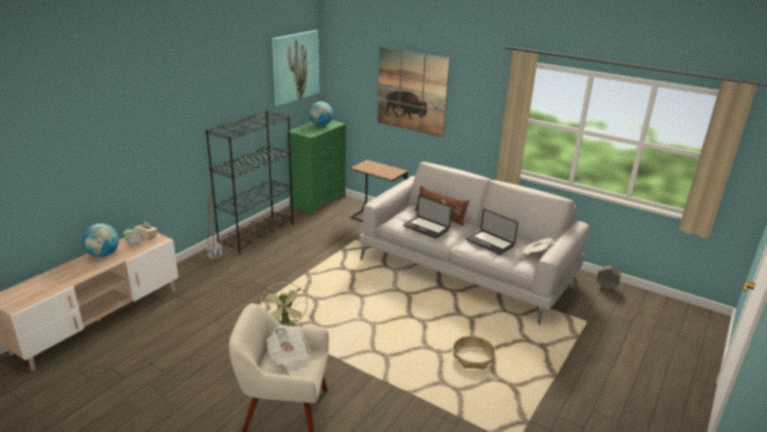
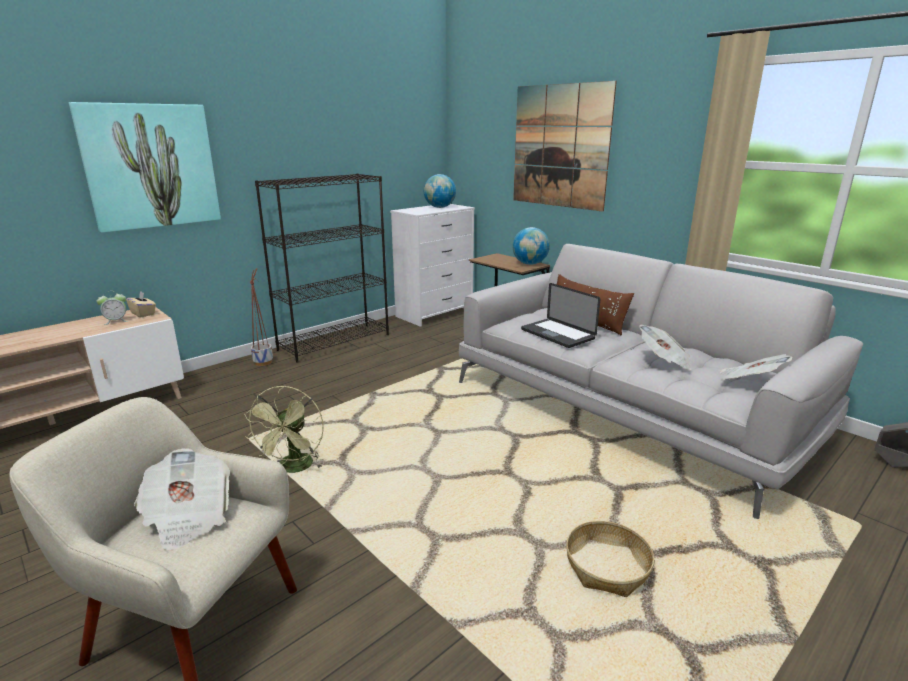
camera: 15 degrees right, 5 degrees down
(103, 254) = (64, 328): globe -> globe (530, 264)
(295, 67) = (406, 124): picture -> picture (151, 166)
(318, 201) = (435, 313): green dresser -> white dresser
(489, 243) = (664, 361): laptop -> newspaper

